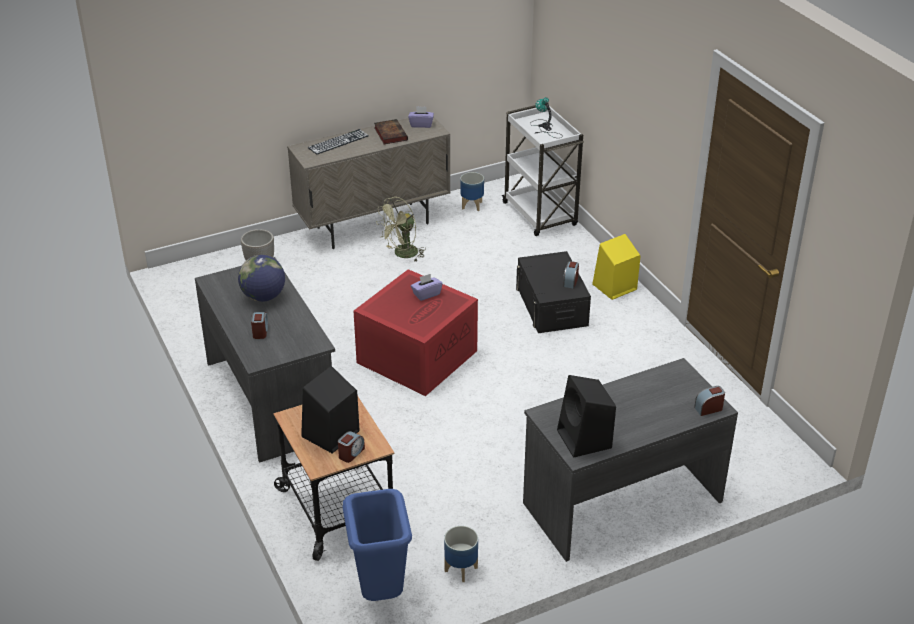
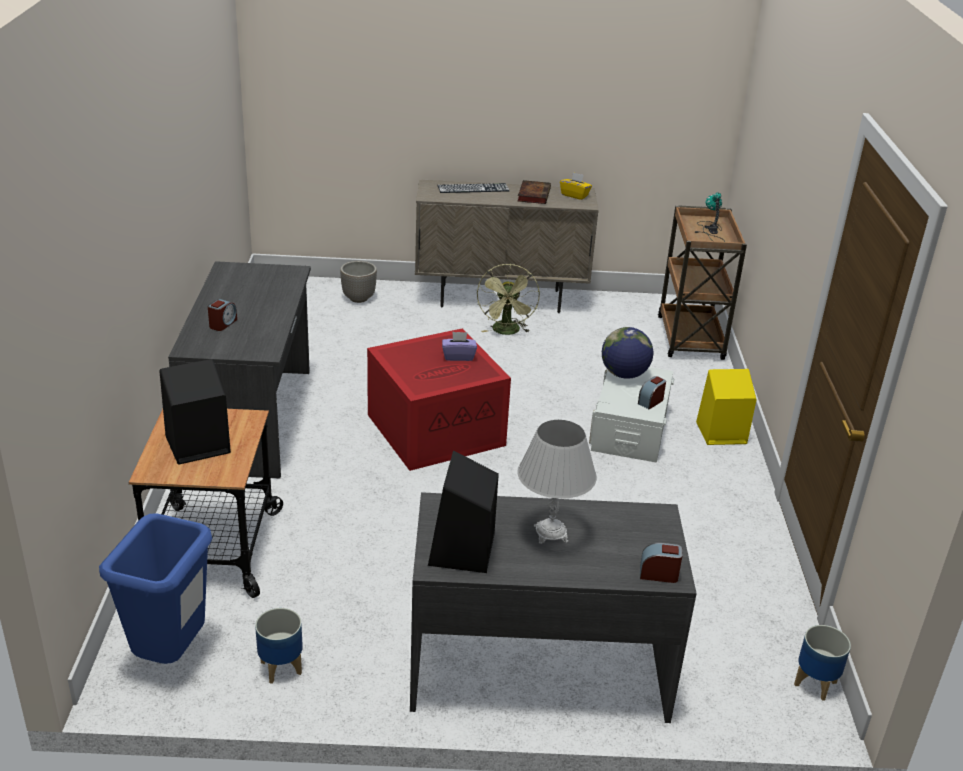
camera: 25 degrees right, 5 degrees down
(263, 297) = (260, 295): globe -> globe (624, 374)
(351, 453) = (197, 471): alarm clock -> none
(402, 254) = (507, 332): green fan -> green fan turned 75 degrees counterclockwise
(421, 124) = (574, 195): purple tissue box -> yellow tissue box
(472, 205) = (621, 310): planter -> planter (815, 684)
(540, 215) = (690, 339): white cart -> brown cart
(552, 306) = (630, 429): black storage box -> white storage box
(626, 407) = (550, 533): none -> white table lamp

